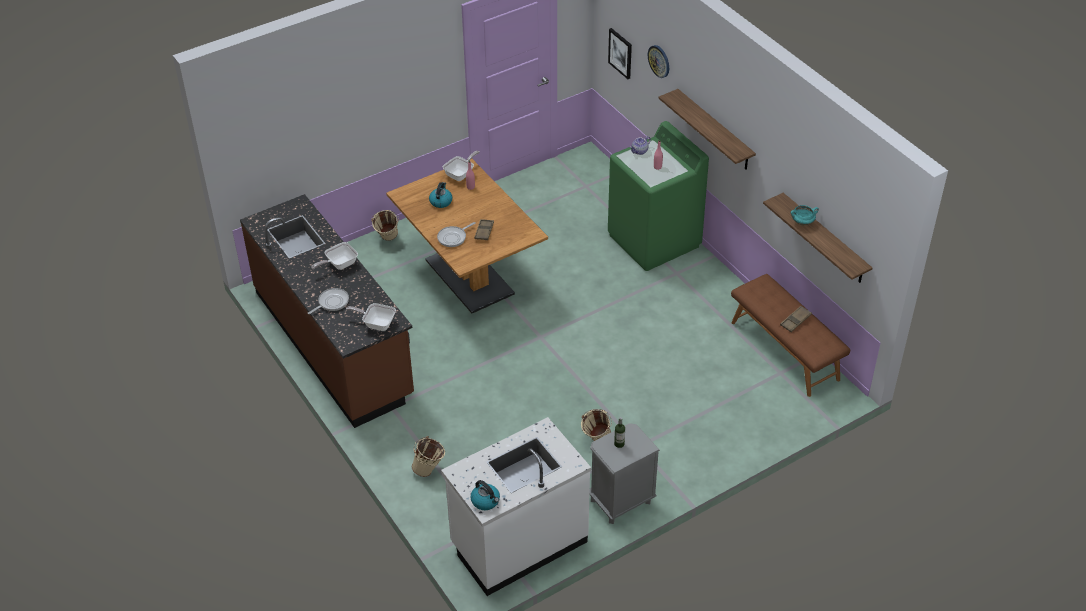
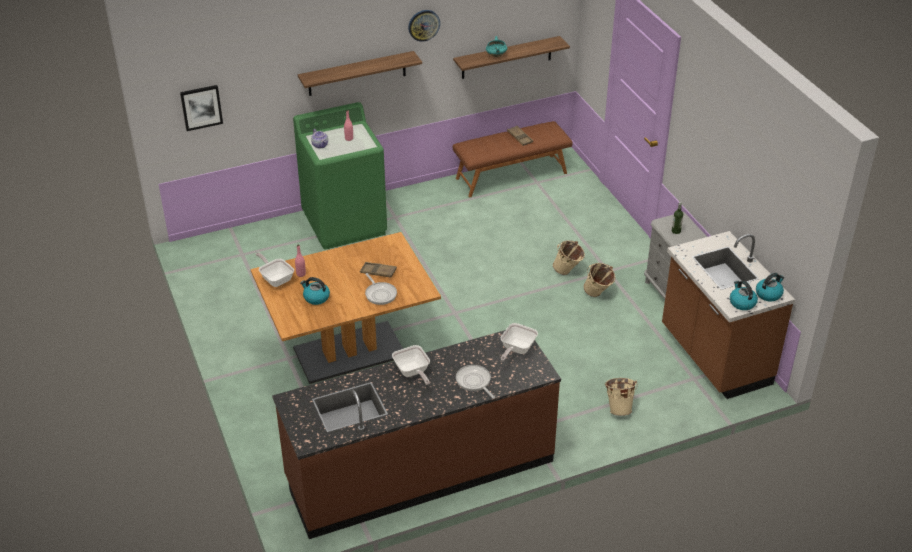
camera: 80 degrees left, 5 degrees down
(387, 239) = (261, 412): beige bucket -> beige bucket (568, 272)
(467, 479) = (742, 303): none -> kettle
(518, 543) = (714, 357): white counter -> brown counter
(659, 61) = (264, 68): wall clock -> wall clock (423, 25)

